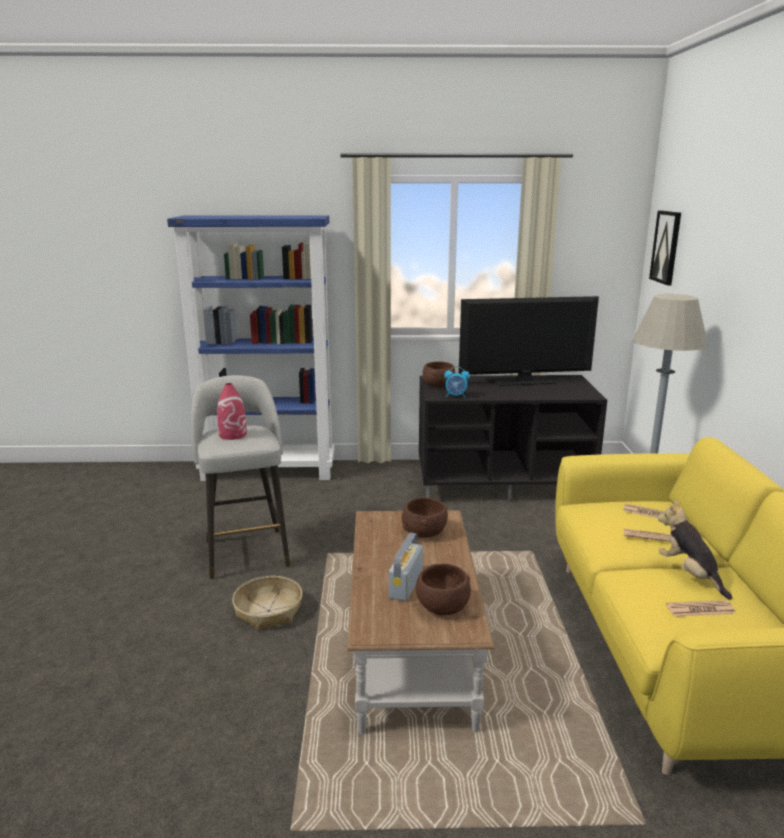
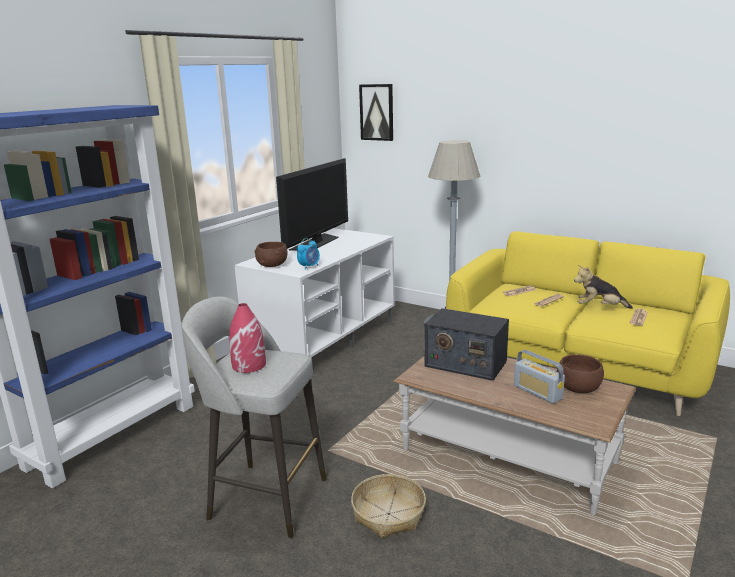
camera: 55 degrees left, 0 degrees up
(424, 533) = (465, 363): brown bowl -> radio
(503, 484) = (324, 338): black tv stand -> white tv stand

